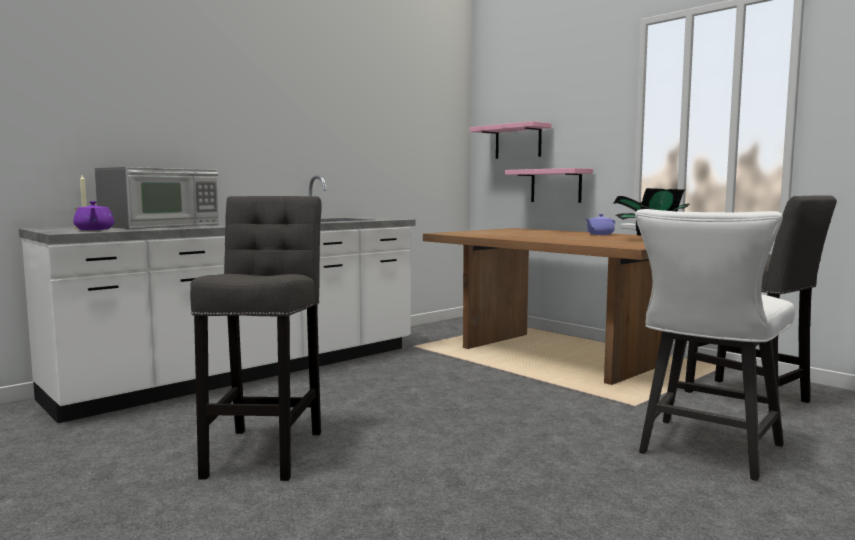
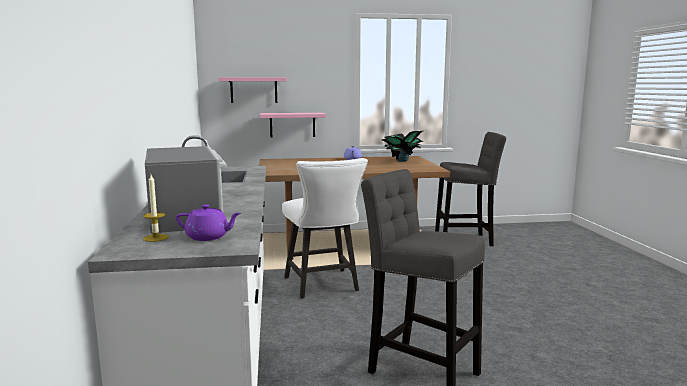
camera: 55 degrees left, 5 degrees up
(706, 452) = (521, 270): white chair -> white chair (323, 286)

